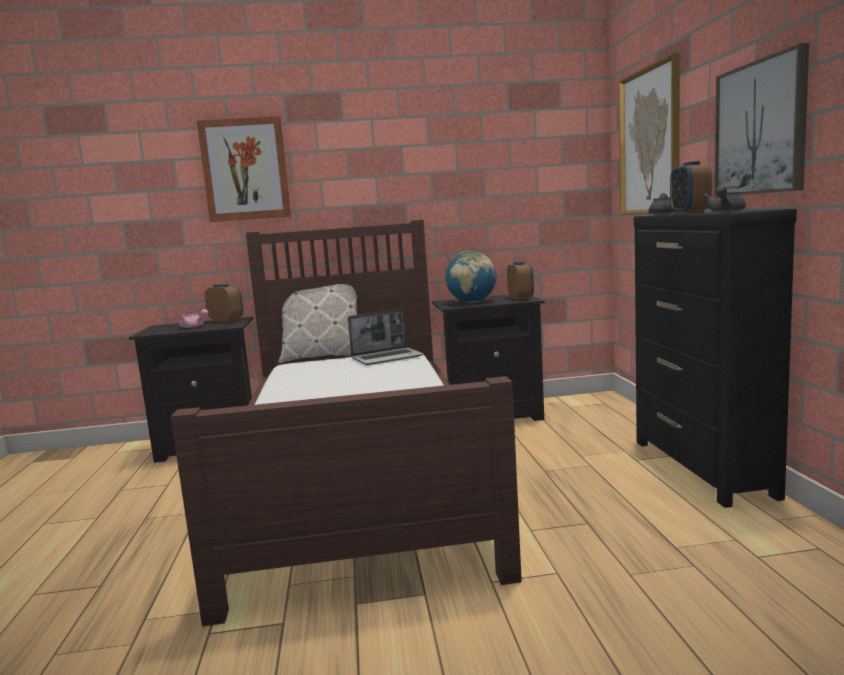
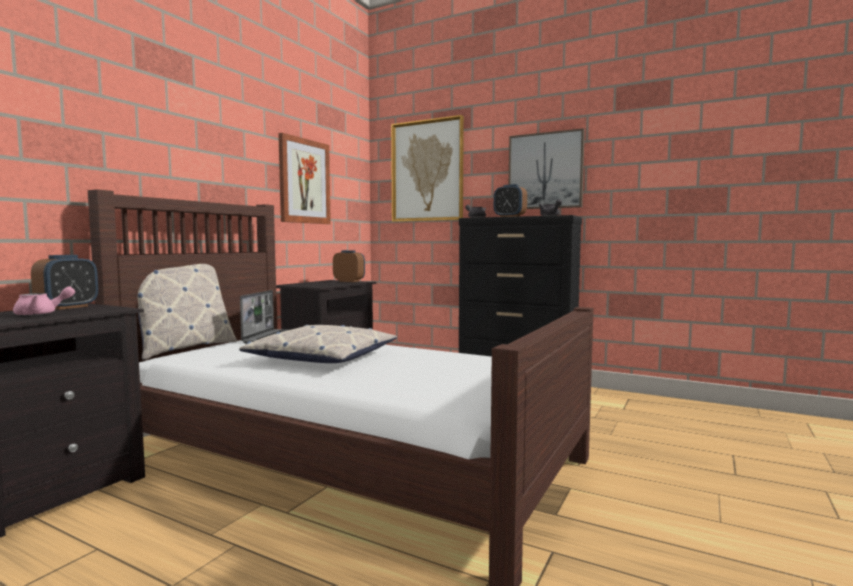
camera: 55 degrees left, 5 degrees down
(226, 321) = (68, 307): alarm clock -> alarm clock turned 135 degrees clockwise
(245, 170) = (81, 109): picture -> picture (304, 181)
(342, 385) = (322, 357): none -> pillow
(472, 302) = (319, 284): globe -> none

